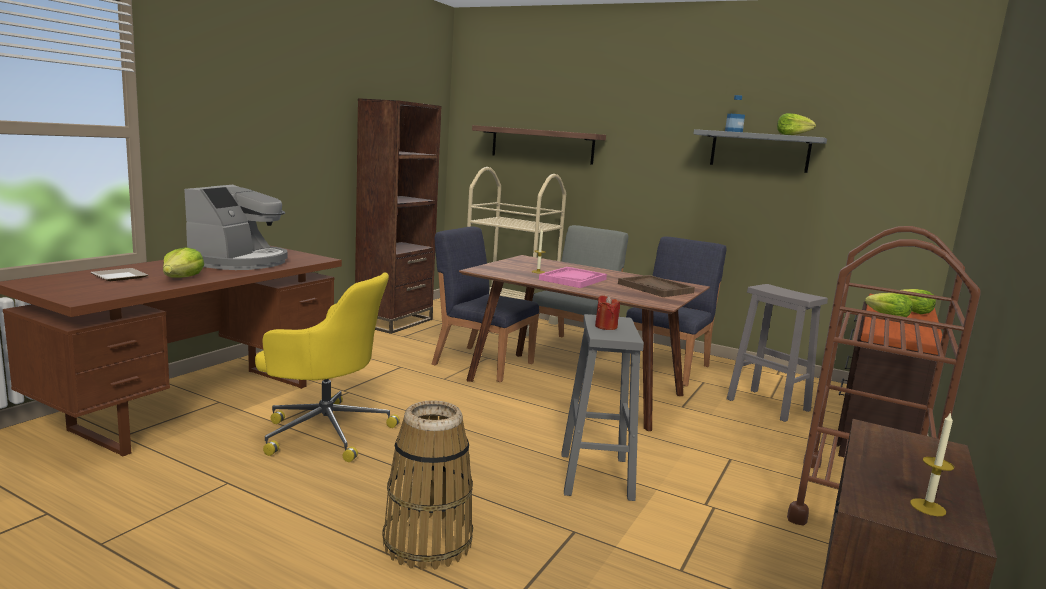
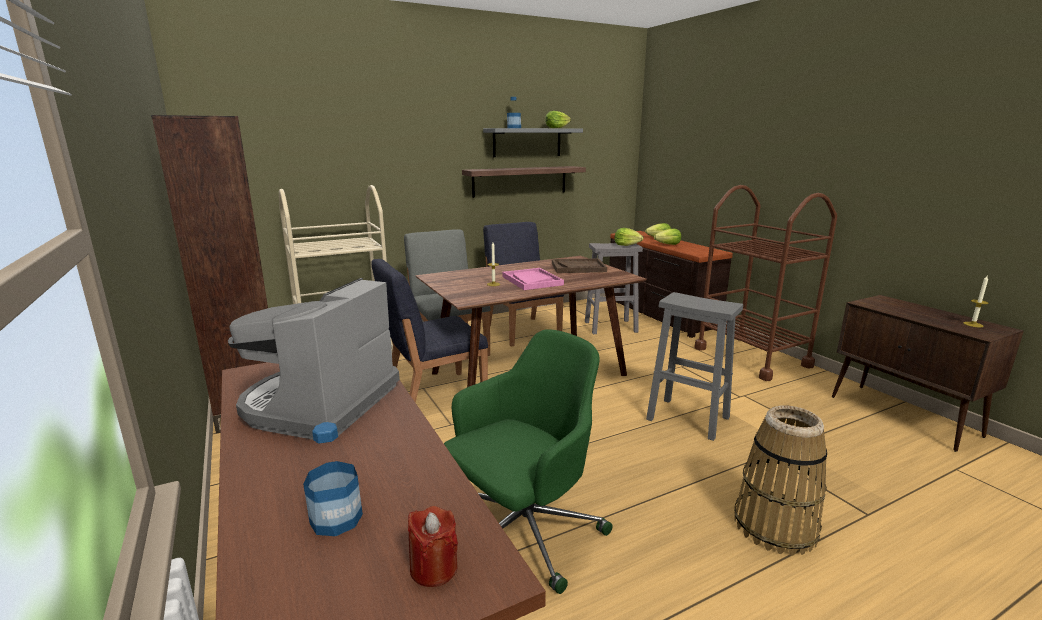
camera: 55 degrees left, 5 degrees up
(122, 277) = (336, 519): plate -> bottle
(182, 278) = (394, 459): lettuce -> lettuce (627, 245)
(240, 262) = (320, 403): coffee machine -> coffee machine turned 120 degrees counterclockwise
(325, 431) = (523, 533): yellow office chair -> green office chair
(542, 145) = (323, 155): shelf -> shelf (520, 181)
(606, 327) = (698, 303): red candle -> red candle (434, 568)

